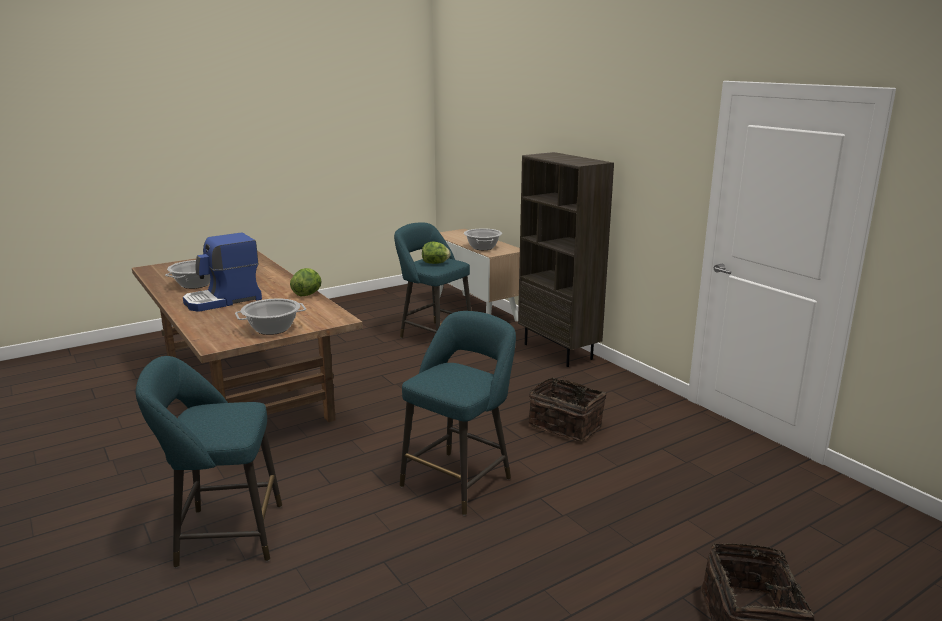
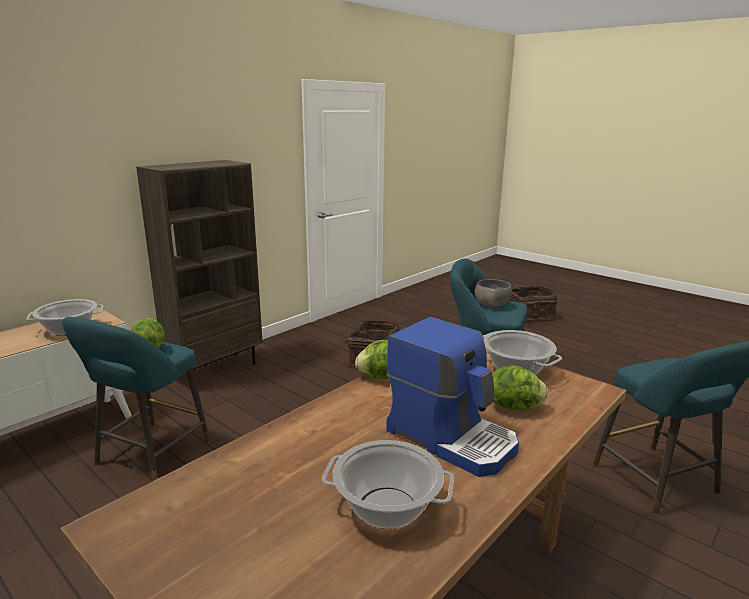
camera: 105 degrees left, 0 degrees up
(229, 319) = (515, 407): none -> lettuce
(459, 376) = (491, 304): none -> grey bowl

